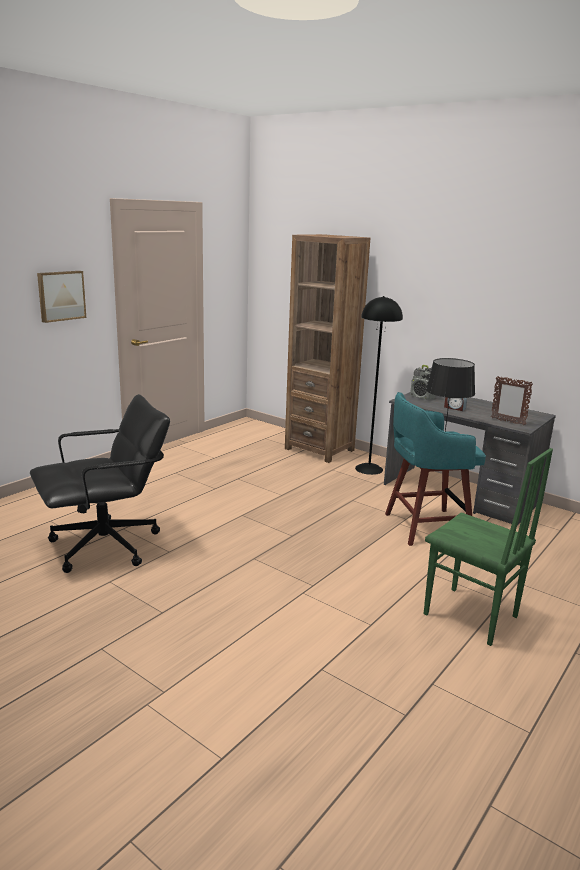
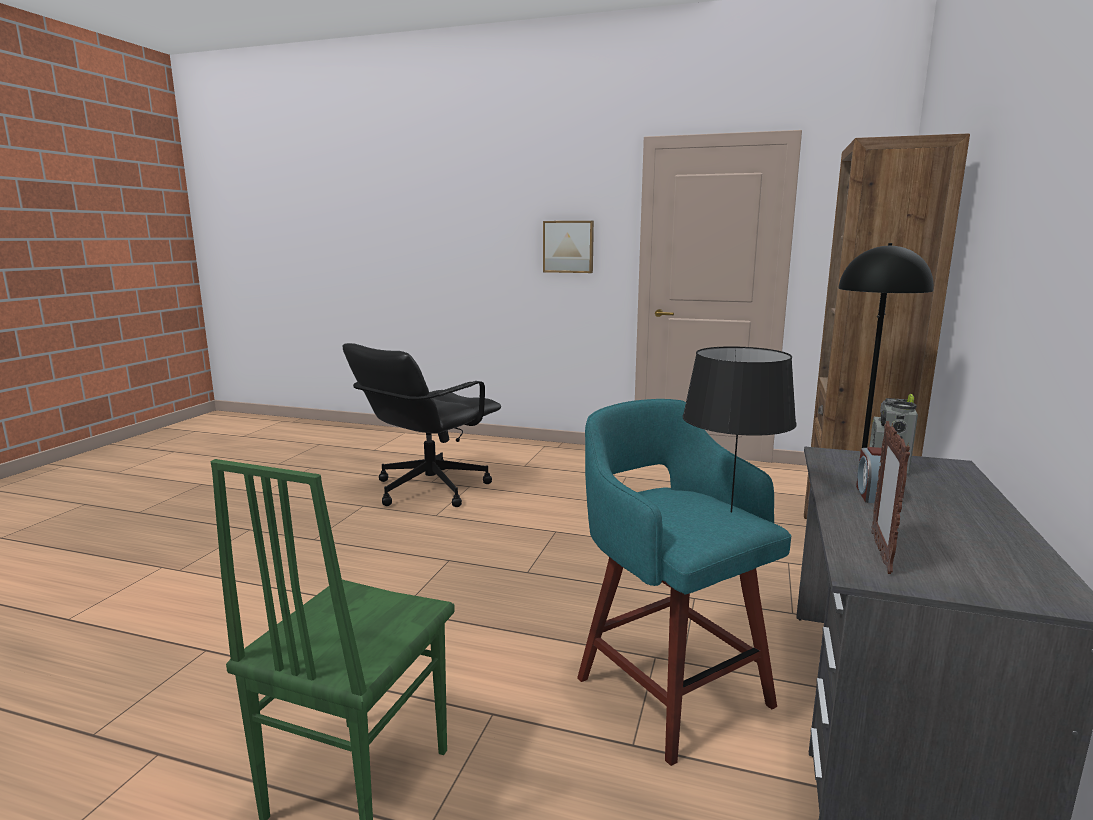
camera: 70 degrees right, 5 degrees down
(106, 546) = (429, 489): black office chair -> black office chair turned 90 degrees clockwise

